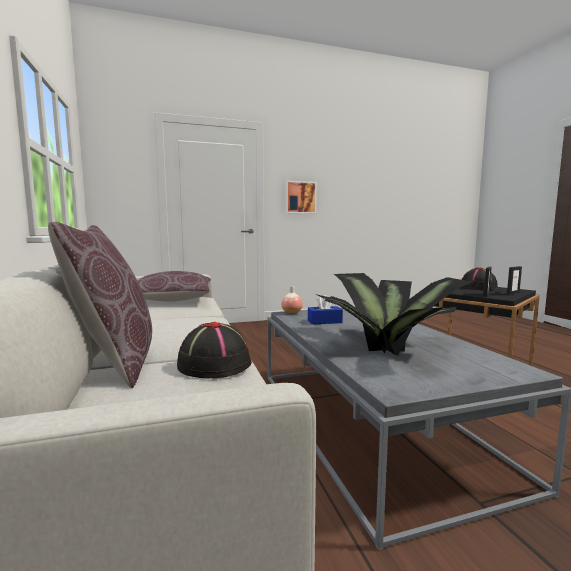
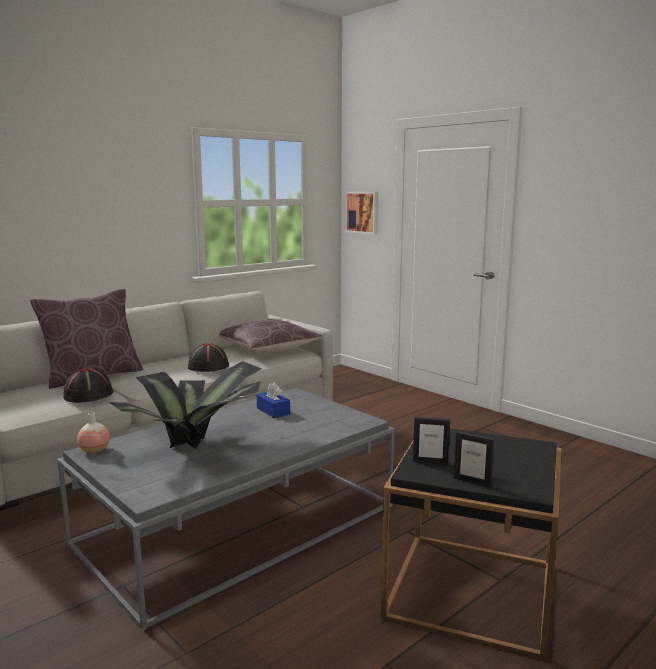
camera: 65 degrees right, 5 degrees up
(292, 313) = (299, 394): vase -> vase (94, 450)
(300, 197) = (572, 226): picture -> picture (363, 212)
(478, 287) = (513, 459): black hat -> black hat (208, 366)

